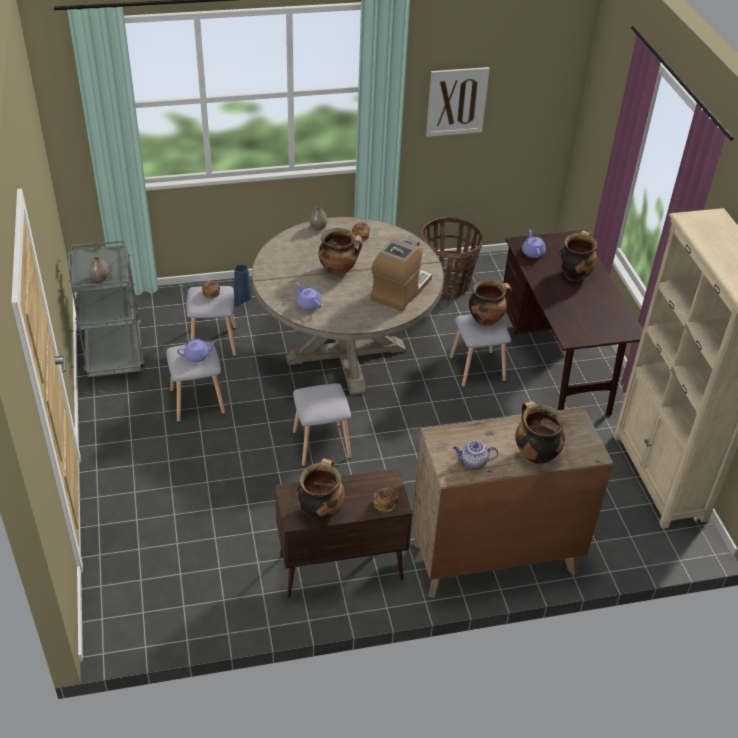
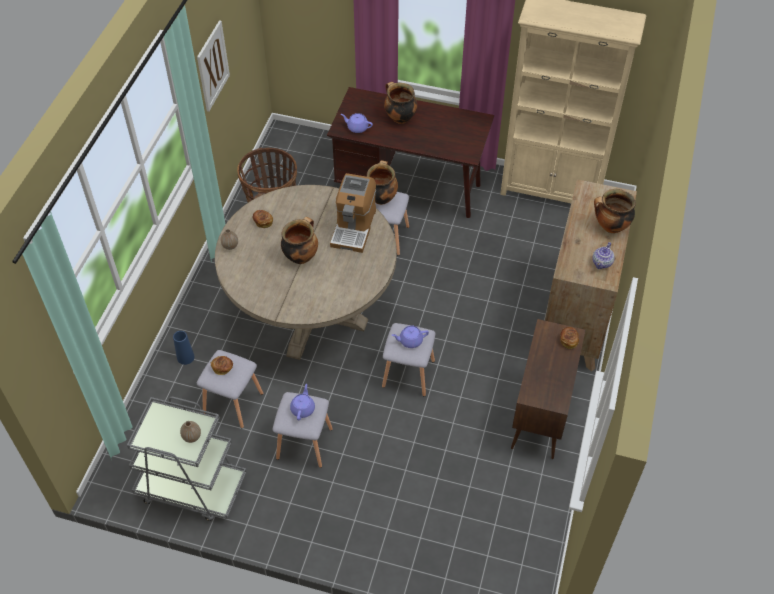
camera: 60 degrees left, 10 degrees up
(308, 304) = (333, 294): purple teapot -> purple teapot (410, 340)
(320, 511) = (557, 384): cooking pot -> none
(400, 290) = (353, 227): coffee machine -> coffee machine turned 135 degrees counterclockwise

